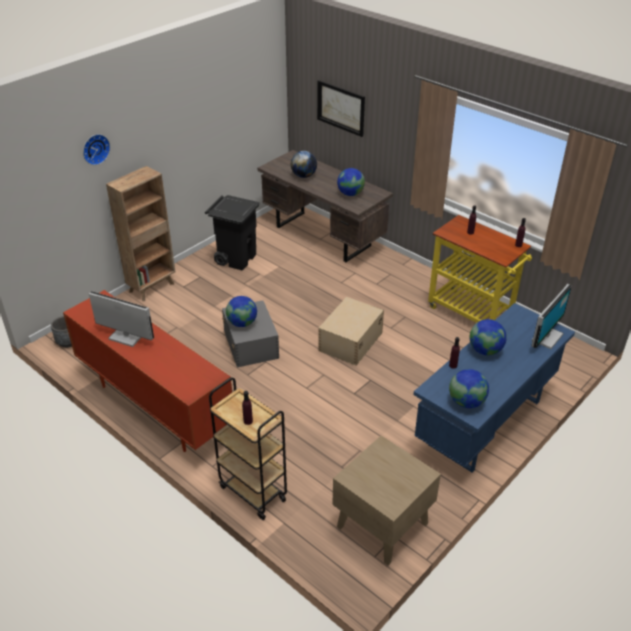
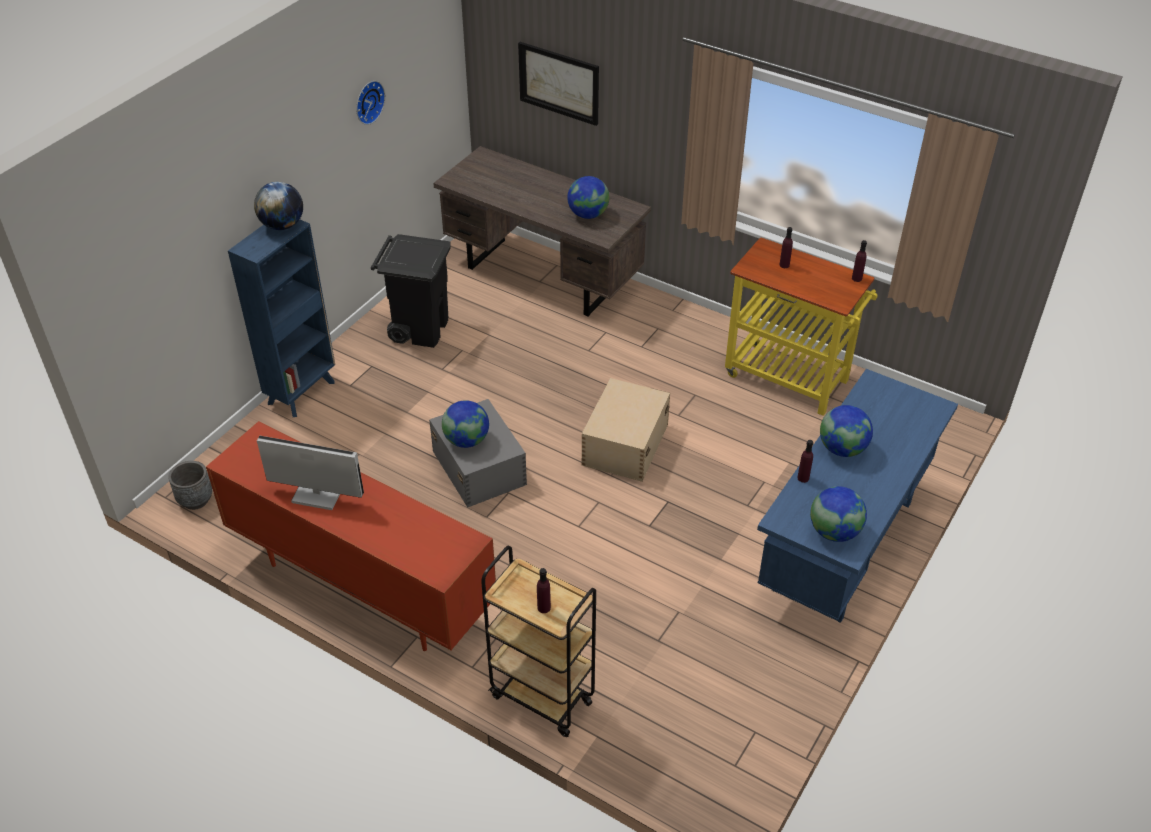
camera: 10 degrees left, 5 degrees up
(95, 148) = (208, 200): wall clock -> wall clock (367, 101)
(152, 287) = (302, 392): brown bookcase -> blue bookcase
(304, 176) = (509, 190): globe -> globe (282, 225)
(381, 525) = (734, 719): beige nightstand -> none
(546, 337) = (920, 417): monitor -> none

